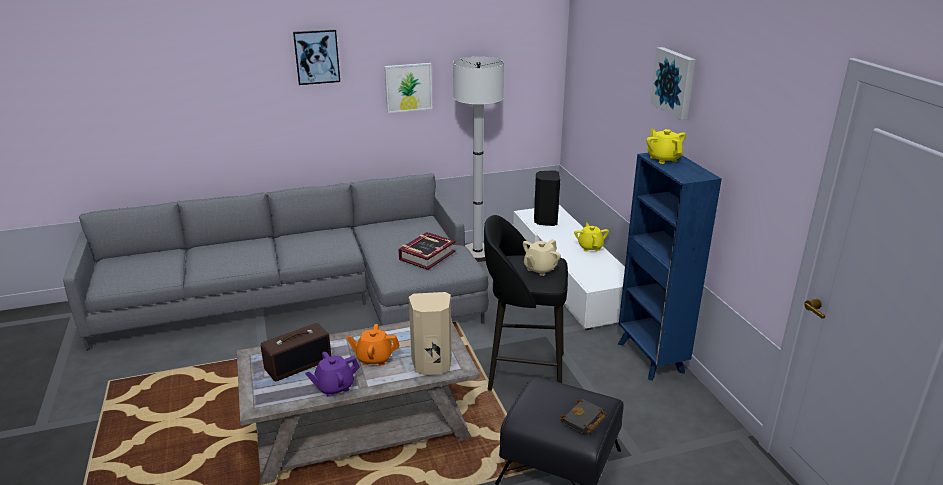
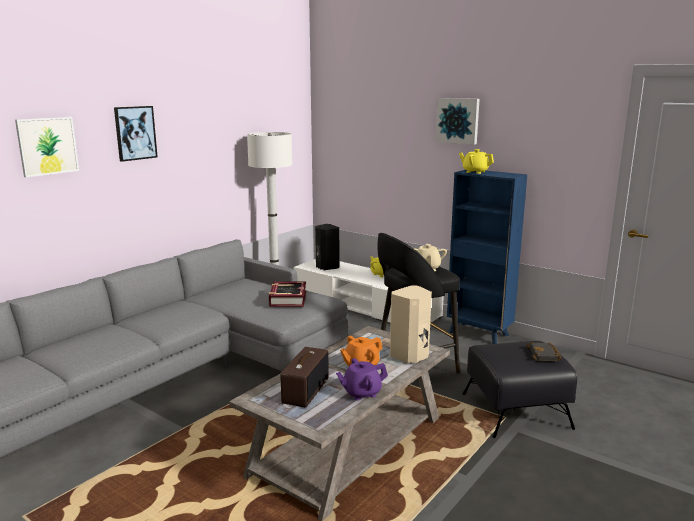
camera: 35 degrees left, 10 degrees down
(334, 387) = (361, 393): purple teapot -> purple teapot turned 45 degrees clockwise
(408, 87) = (209, 161): picture -> picture (47, 146)

